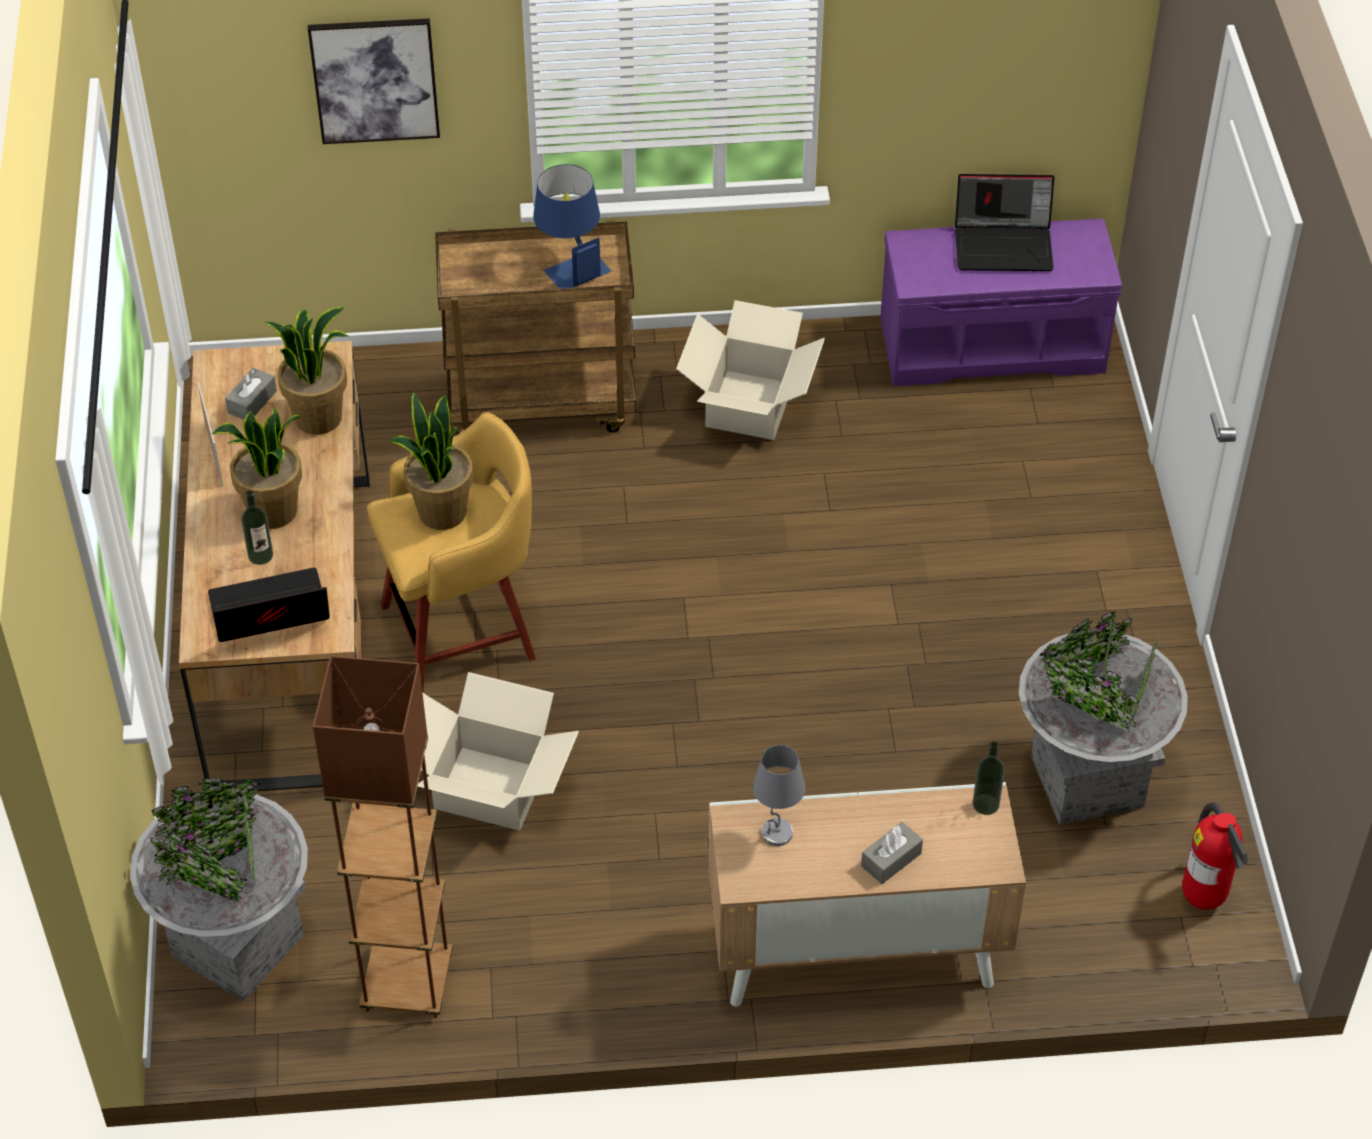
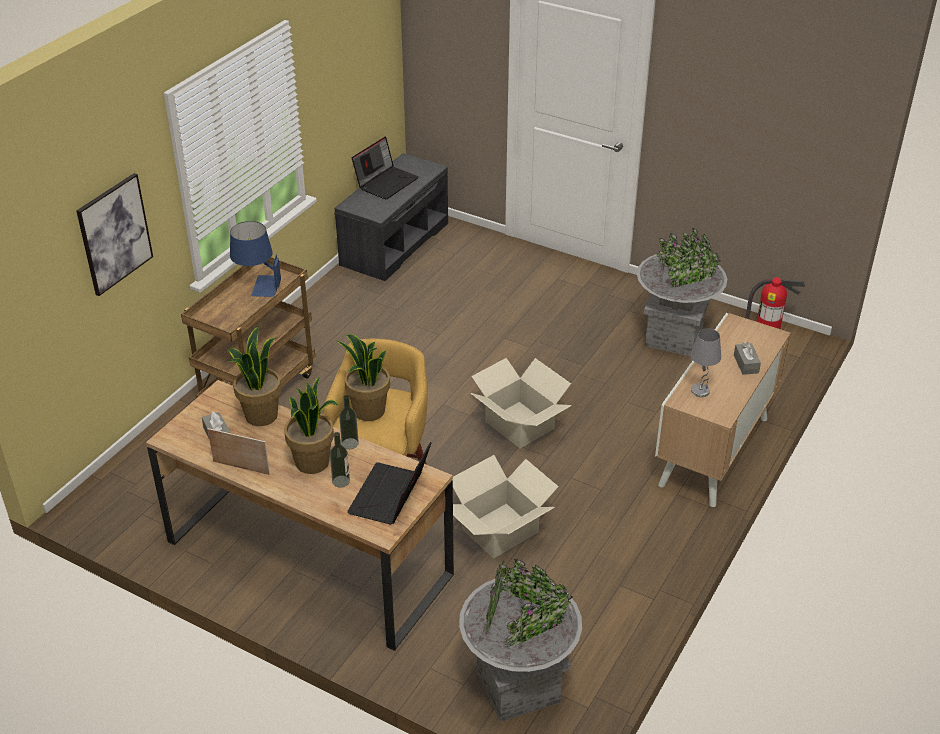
camera: 55 degrees left, 10 degrees down
(407, 983) = (604, 624): brown floor lamp -> none
(750, 405) = (344, 327): cardboard box -> cardboard box (520, 424)
(986, 804) = (735, 323): bottle -> bottle (350, 443)
(993, 344) = (394, 243): purple bench -> grey bench

